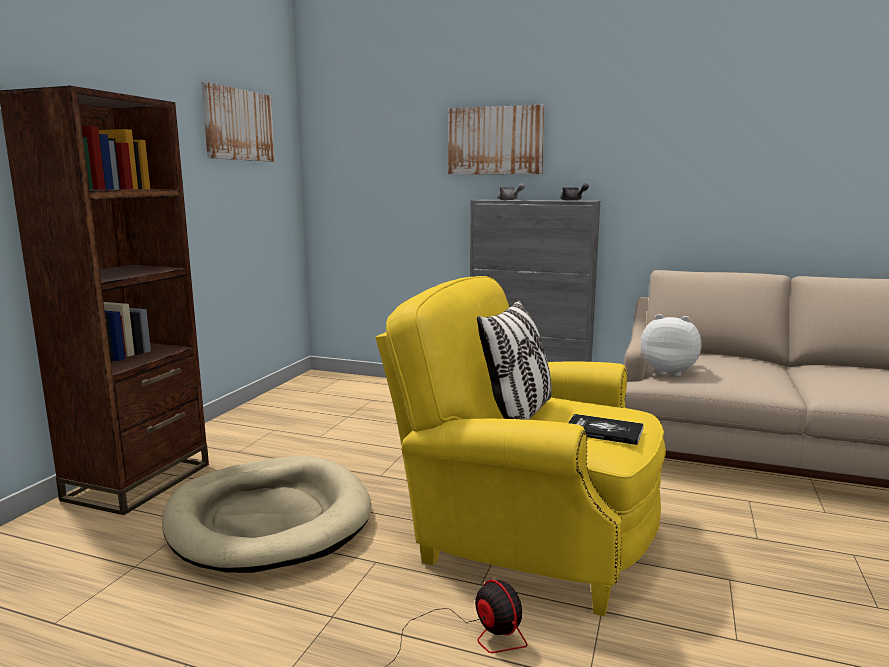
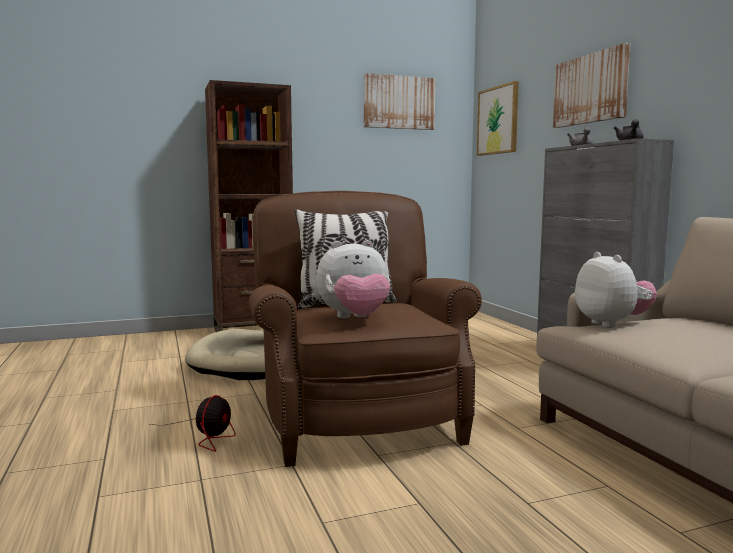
camera: 50 degrees right, 5 degrees down
(351, 155) = (498, 120): none -> picture
(524, 534) = (356, 417): yellow armchair -> brown armchair
(604, 431) = (355, 318): book -> plush toy

